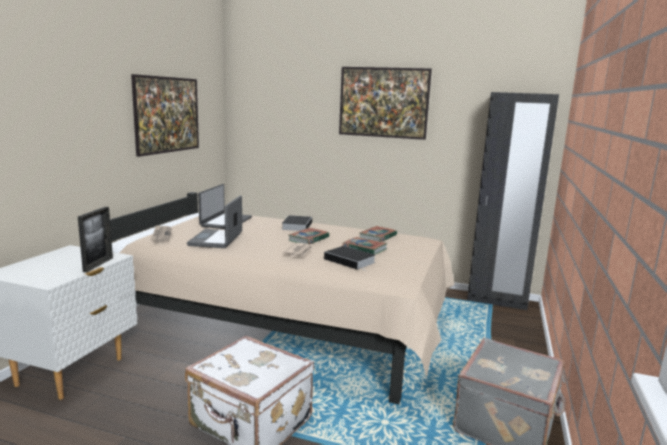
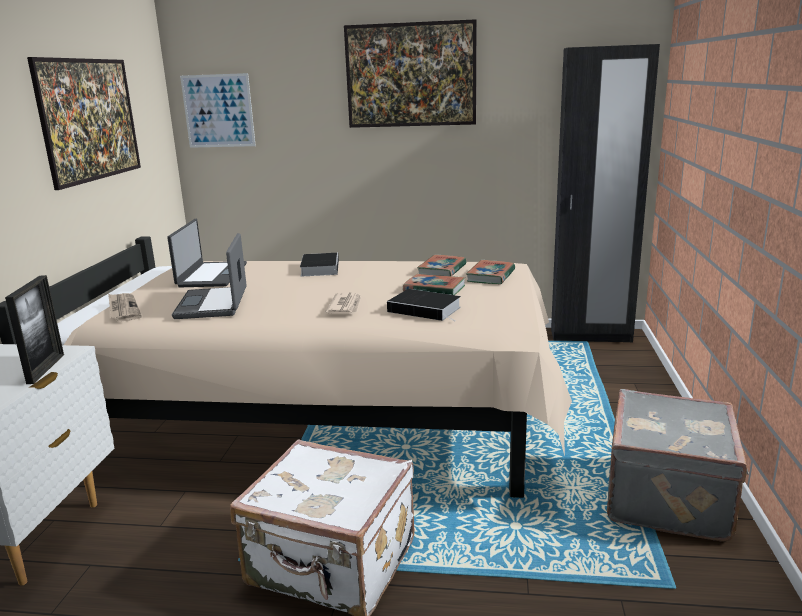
camera: 10 degrees left, 5 degrees up
(256, 116) = (218, 111): none -> picture
(308, 239) = (348, 285): book -> book (491, 276)

